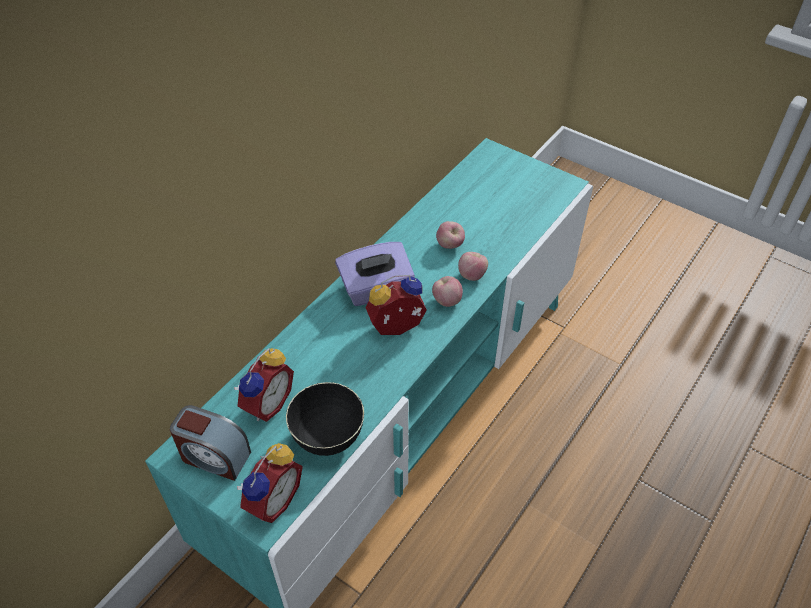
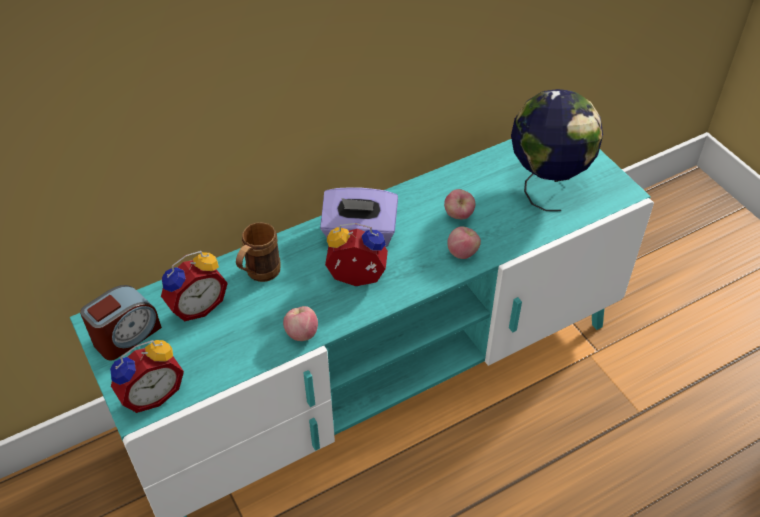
camera: 25 degrees right, 0 degrees up
(214, 456) = (126, 336): alarm clock -> alarm clock turned 90 degrees counterclockwise
(307, 356) = (258, 275): none -> brown mug
(328, 437) = (233, 357): black bowl -> none
(446, 301) = (421, 269): apple -> apple (301, 333)
(505, 197) = (547, 185): none -> globe

